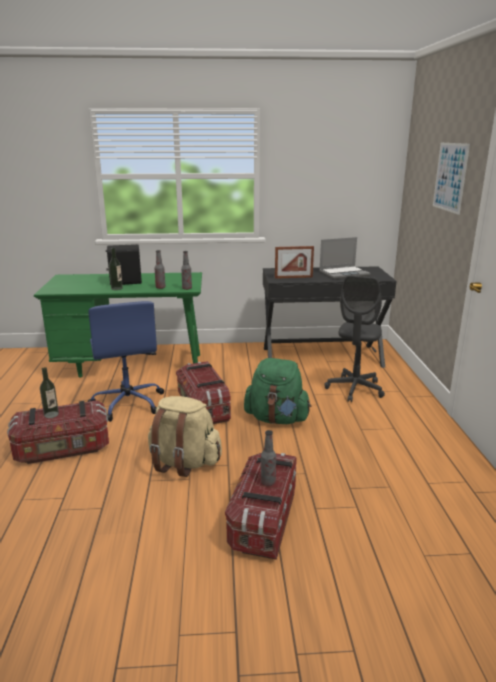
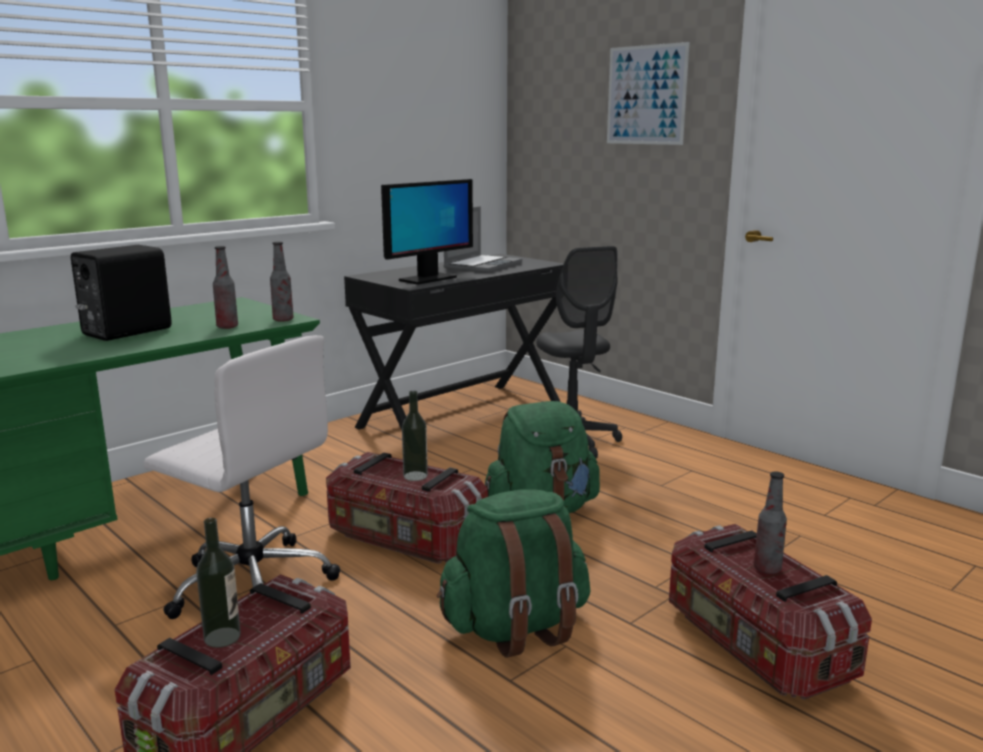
camera: 40 degrees left, 5 degrees down
(116, 288) = (135, 343): bottle -> bottle (415, 476)
(128, 403) = (251, 583): blue office chair -> white office chair
(183, 462) = (516, 627): beige backpack -> green backpack
(293, 277) = (427, 279): picture frame -> monitor

